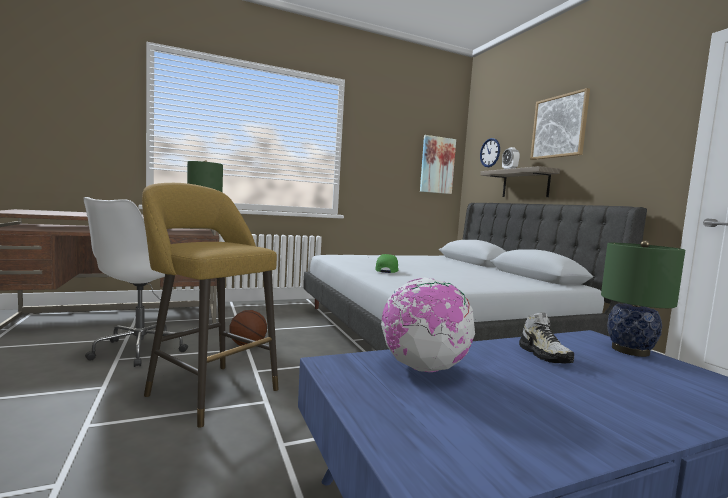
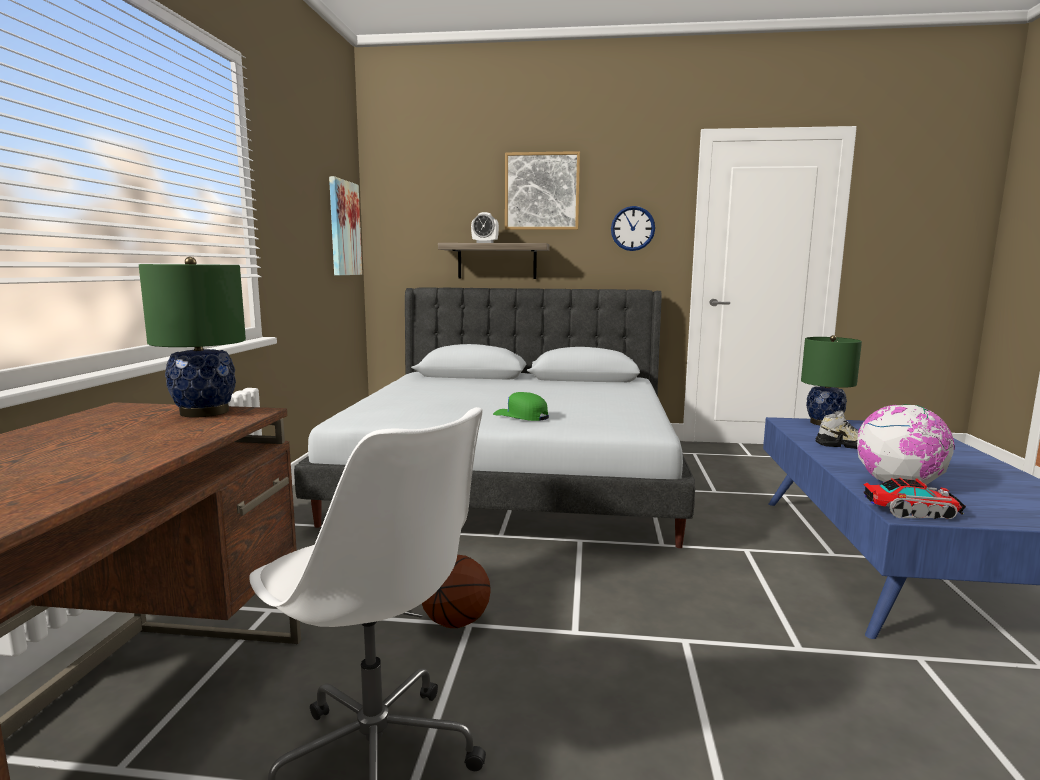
camera: 60 degrees left, 5 degrees up
(208, 390) = (632, 685): yellow stool -> none
(338, 366) = (911, 512): none -> toy truck
(490, 152) = (422, 212): wall clock -> wall clock (632, 228)

